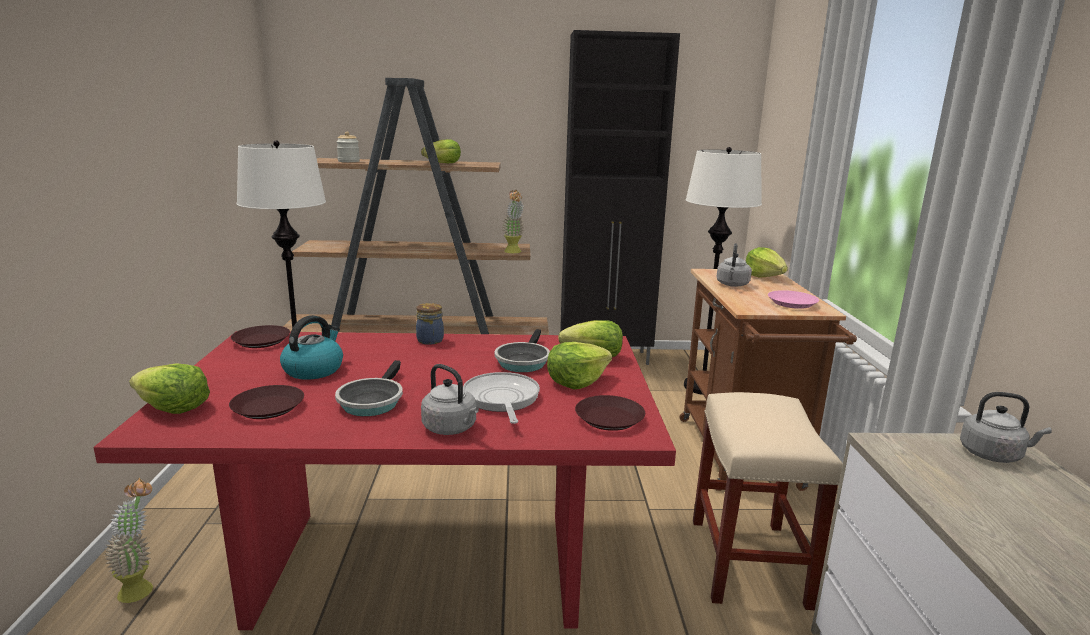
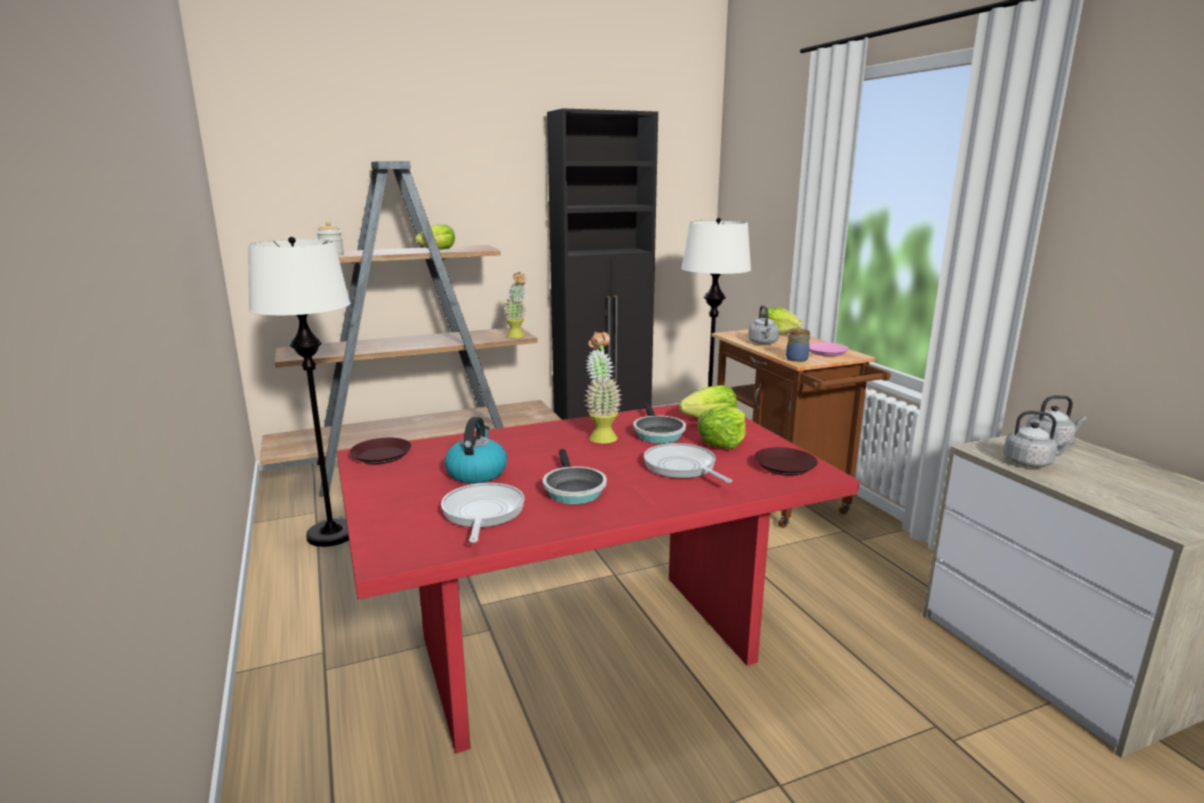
camera: 20 degrees left, 0 degrees up
(141, 586) = (309, 746): potted plant -> potted plant (601, 435)
(173, 408) = (385, 532): lettuce -> none
(267, 408) = (482, 513): brown plate -> frying pan
(430, 340) = (550, 428): jar -> jar (796, 359)
(451, 428) = (673, 498): grey kettle -> grey kettle (1030, 463)
(749, 563) = (846, 578): beige stool -> none

